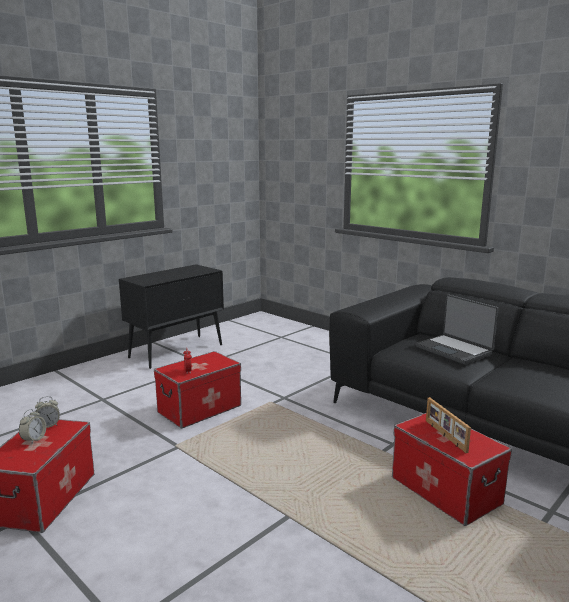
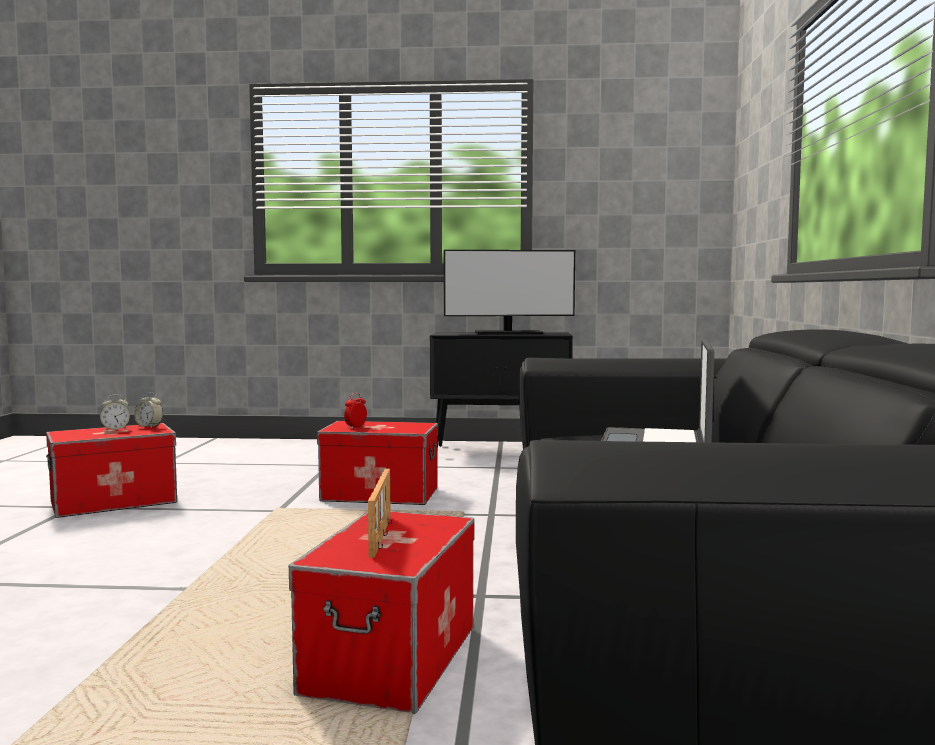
camera: 50 degrees right, 10 degrees down
(178, 274) = (508, 333): none -> monitor
(445, 436) = (382, 535): picture frame -> picture frame turned 150 degrees clockwise

